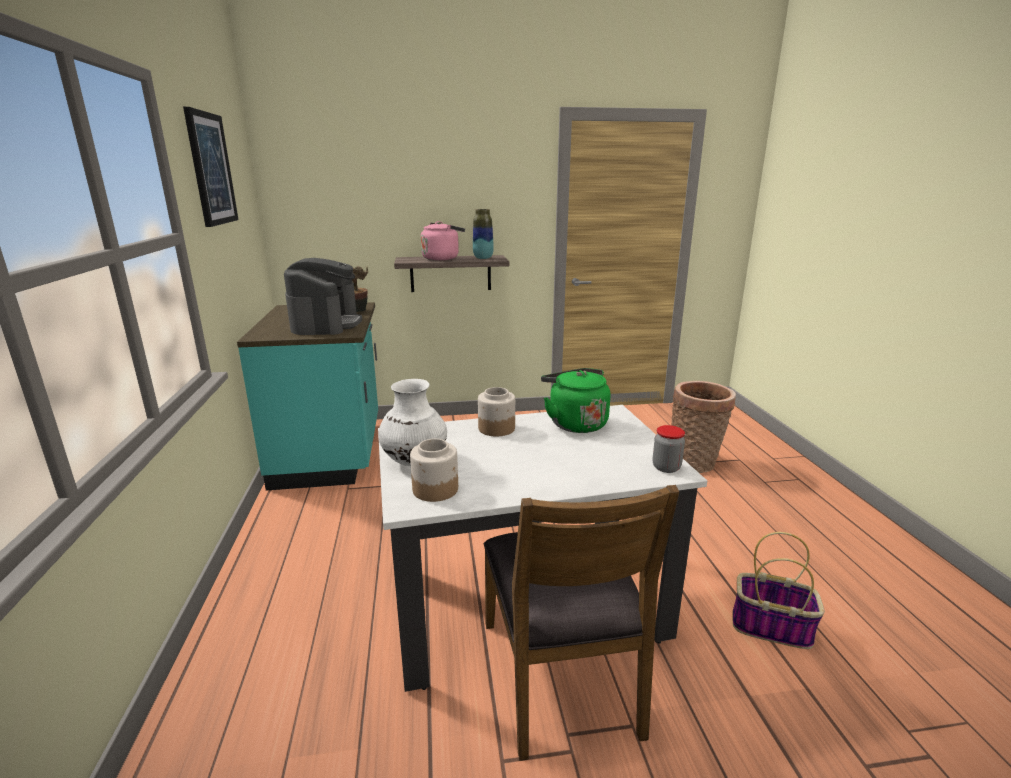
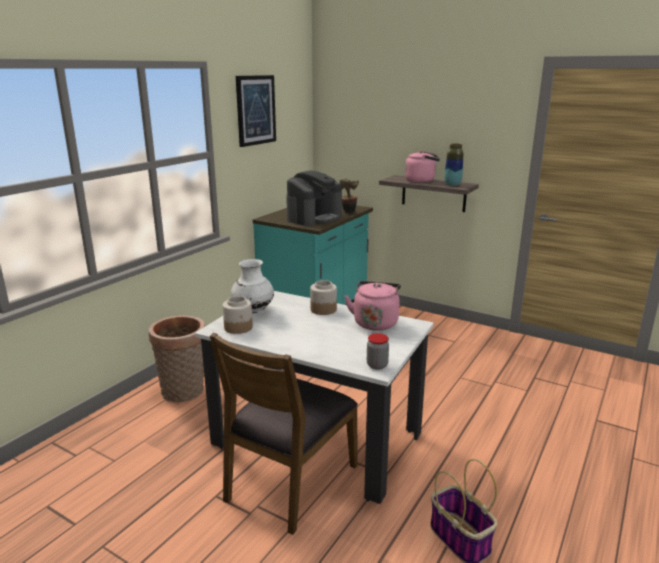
camera: 40 degrees right, 0 degrees up
(575, 423) = (375, 322): green kettle -> pink kettle
(694, 463) = (582, 416): basket -> basket (184, 392)

